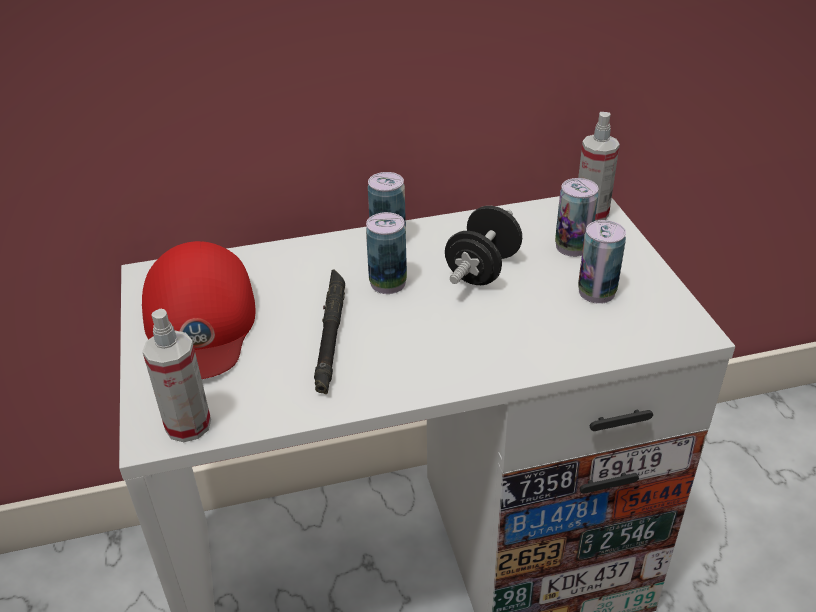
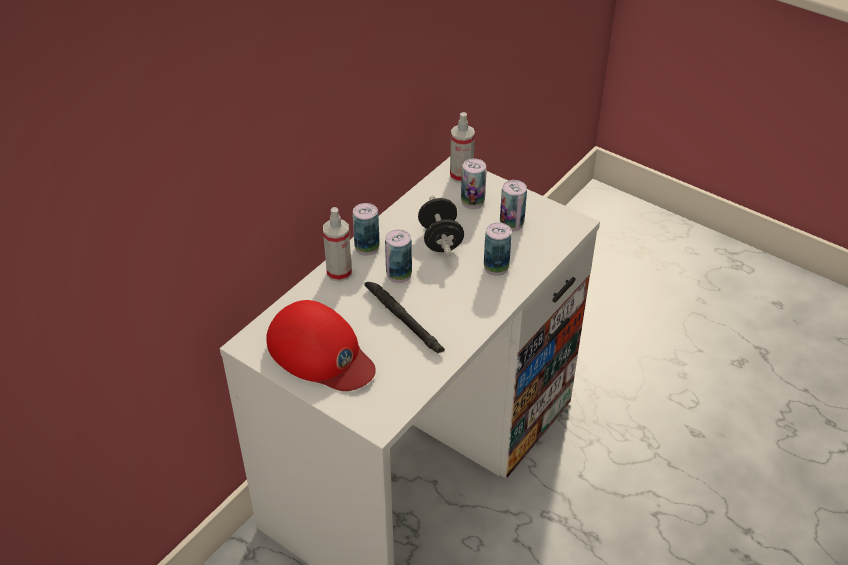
camera: 40 degrees left, 5 degrees up
(188, 425) = (390, 408): spray bottle -> spray bottle (339, 272)
(516, 332) = (496, 267): none -> can

